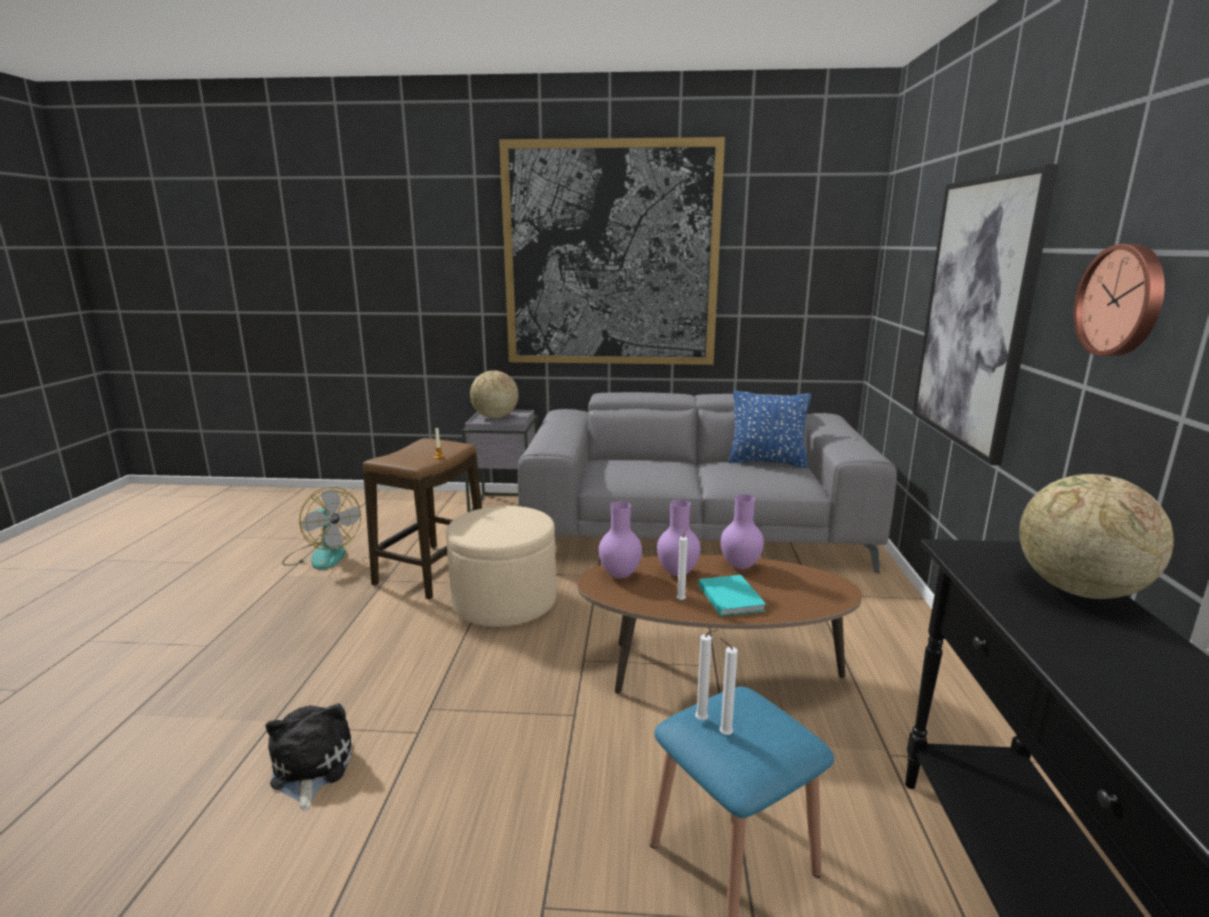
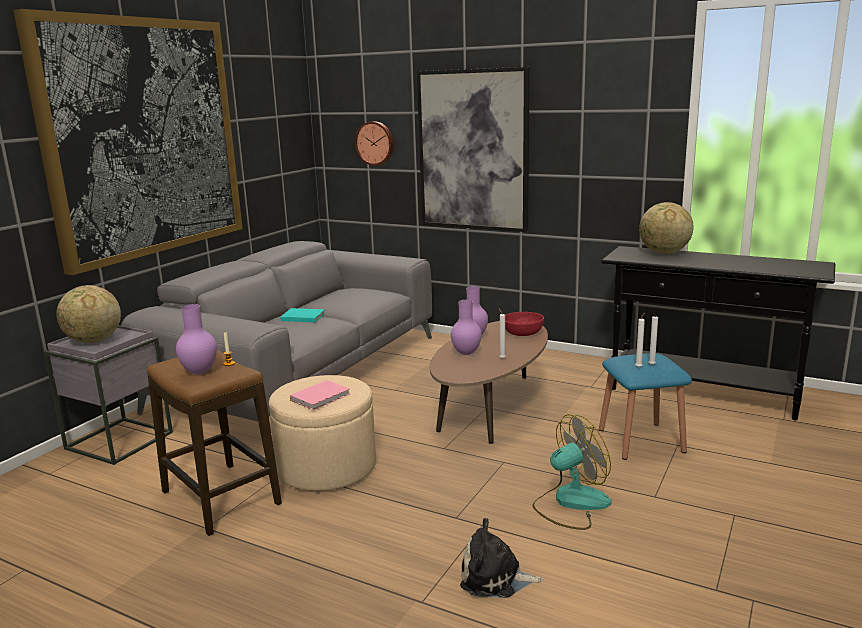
camera: 65 degrees left, 0 degrees up
(322, 555) = (77, 571): fan -> fan (570, 503)
(485, 525) = (322, 397): none -> pink book
(621, 575) = (454, 368): purple vase -> purple vase (200, 371)
(731, 597) = (509, 346): turquoise book -> turquoise book (302, 317)
(767, 462) = (334, 293): blue pillow -> none
(797, 597) = (522, 333): none -> red bowl
(1122, 301) = (598, 133): wall clock -> wall clock (375, 143)

